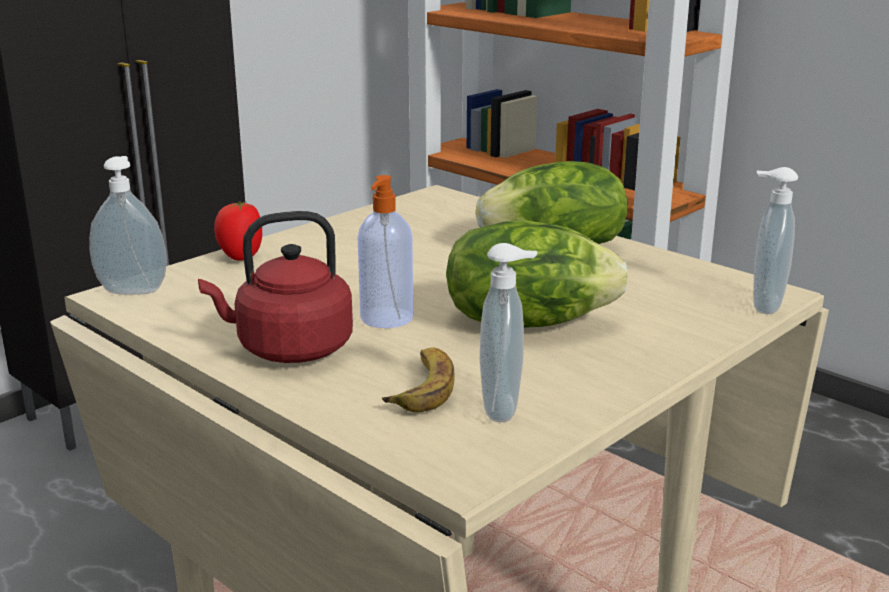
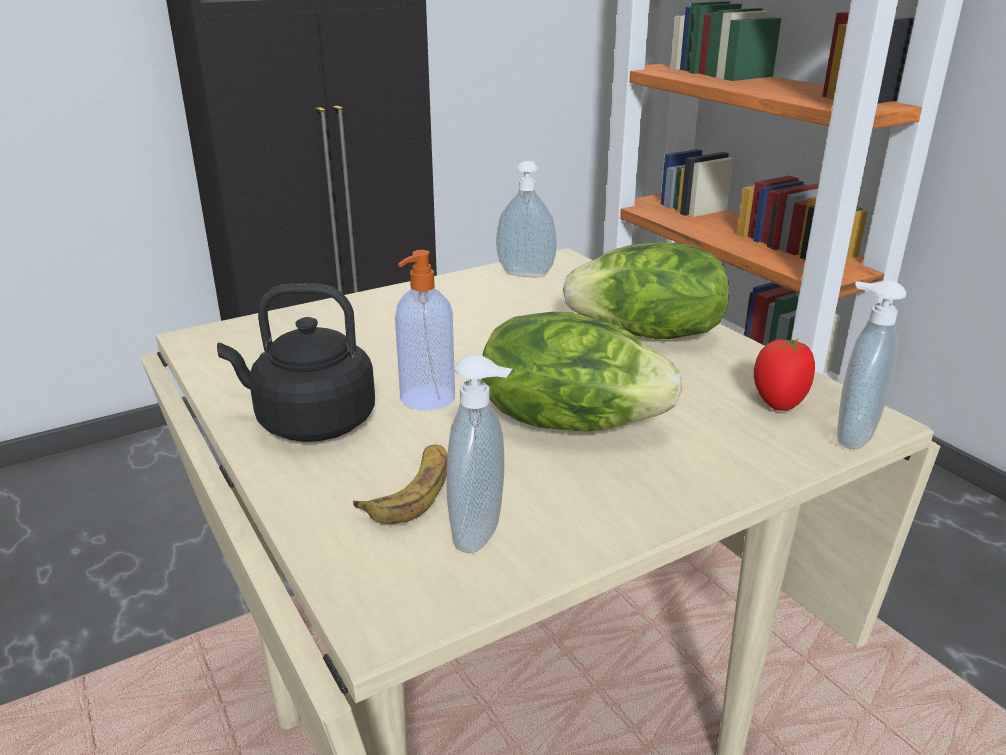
camera: 15 degrees right, 5 degrees up
(134, 289) = (216, 334): soap dispenser -> soap dispenser (526, 273)
(241, 257) = (335, 309): tomato -> tomato (778, 403)
(288, 349) = (309, 422): red kettle -> black kettle

